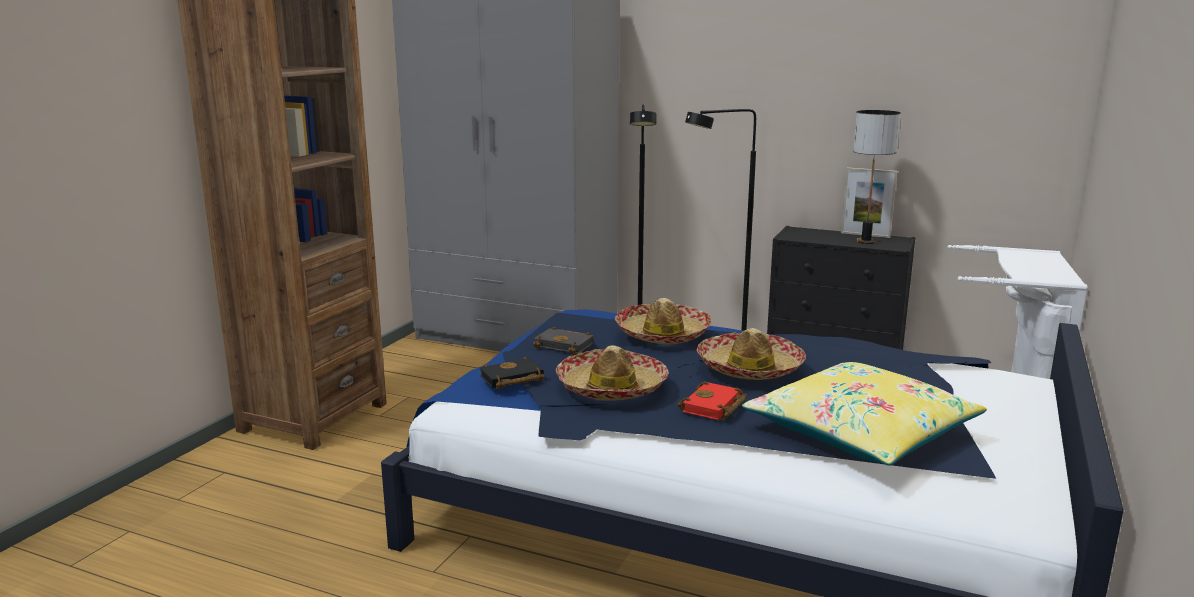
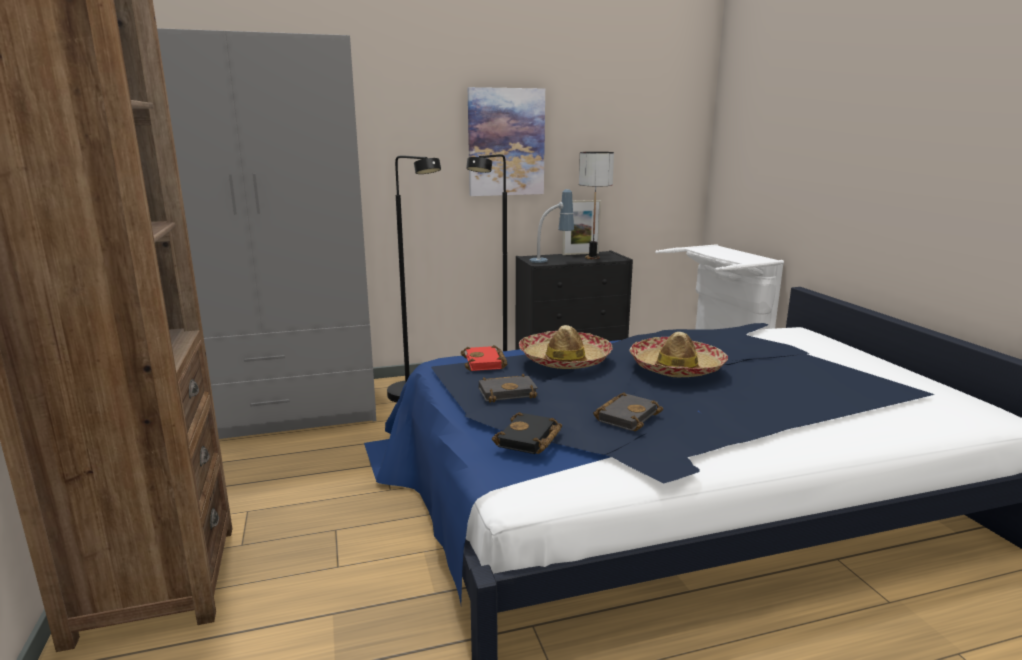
camera: 40 degrees left, 0 degrees up
(612, 387) = (626, 416): hat -> black book
(714, 407) = (720, 405): red book -> red book (485, 363)
(785, 93) = (506, 142): none -> picture
(808, 236) = (551, 260): none -> table lamp
(860, 432) = (822, 391): yellow pillow -> none

